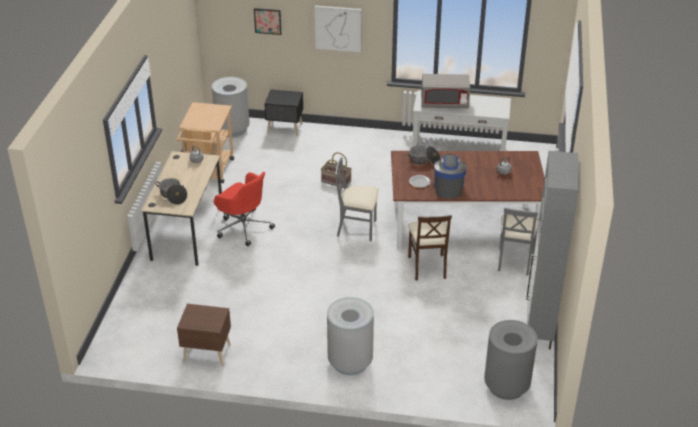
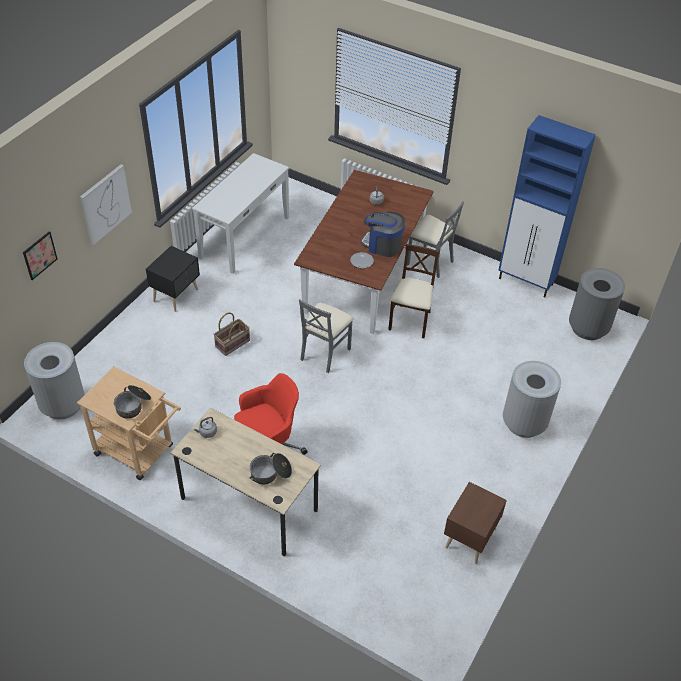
camera: 70 degrees left, 10 degrees up
(285, 129) = (99, 355): black nightstand -> black nightstand (177, 295)
(424, 160) = (326, 246): cooking pot -> cooking pot (133, 406)
(427, 266) = (410, 321): beige chair -> beige chair turned 90 degrees counterclockwise
(444, 103) = (232, 198): grey microwave -> none
(539, 329) = (526, 282): grey cabinet -> blue cabinet

